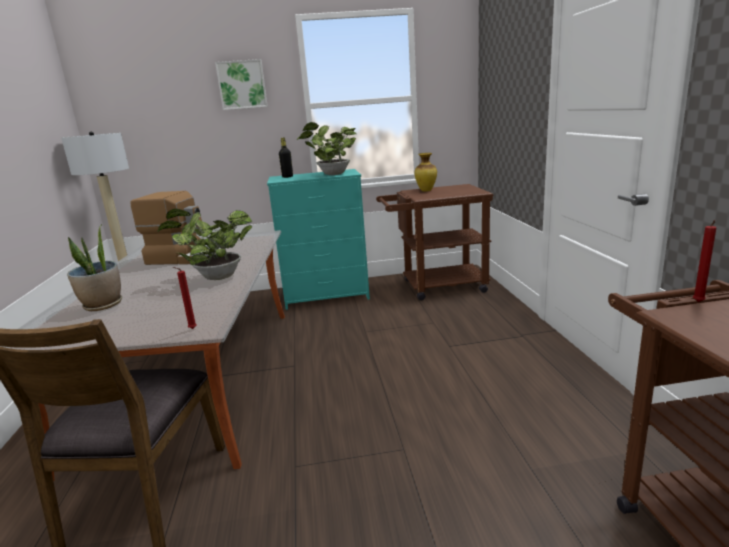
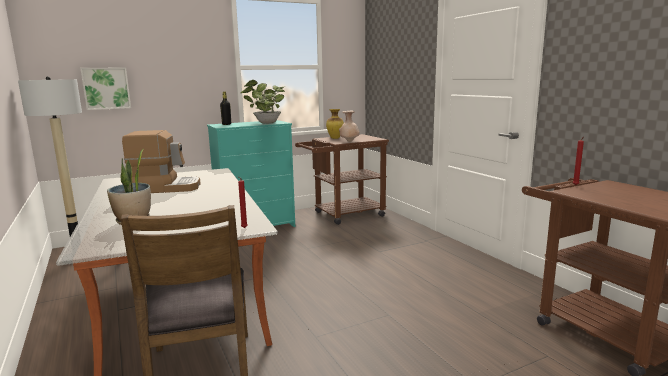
camera: 20 degrees left, 5 degrees down
(215, 277) = (215, 198): potted plant -> none
(242, 85) = (183, 46): picture -> picture (106, 88)
(437, 196) = (349, 141): none -> beige vase

